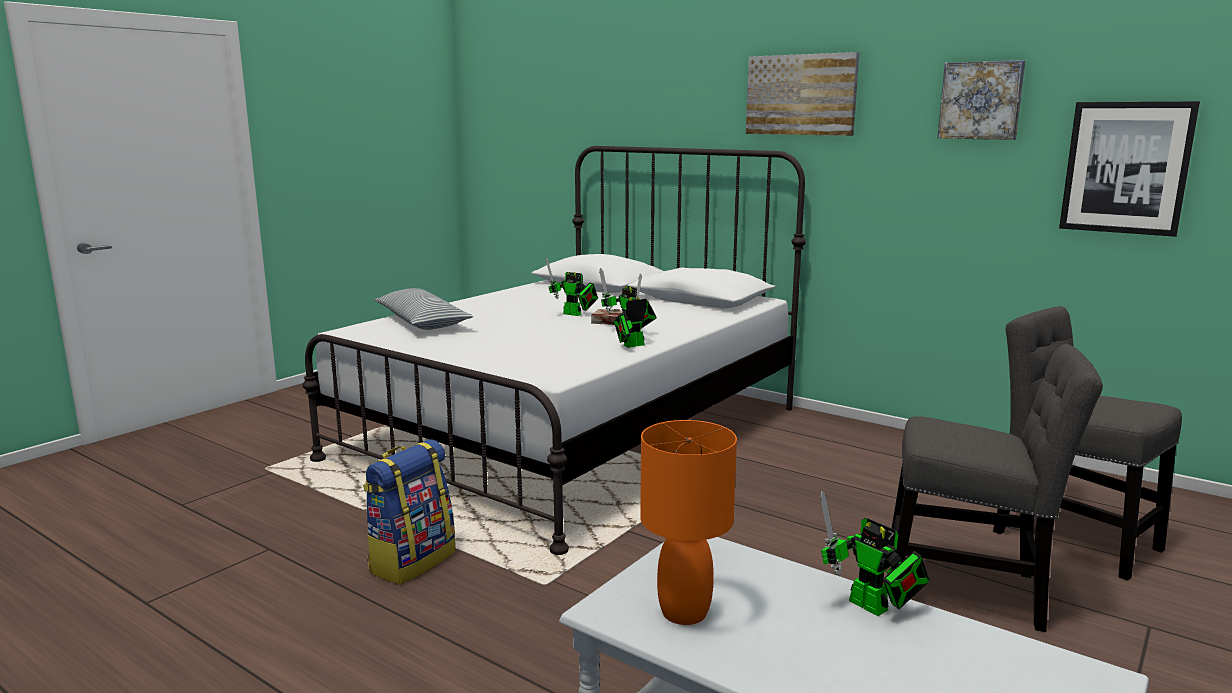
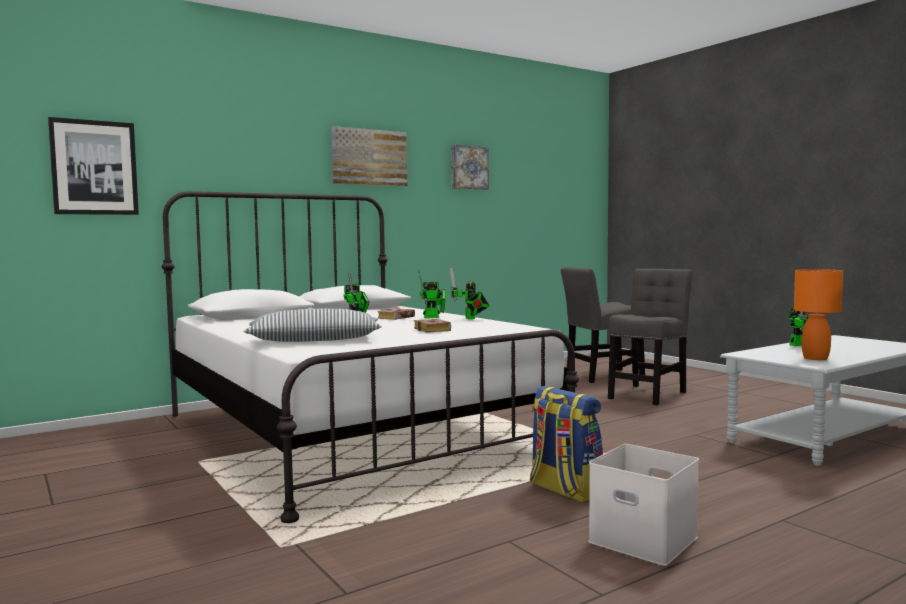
camera: 70 degrees left, 10 degrees down
(265, 618) = (645, 539): none -> white storage box
(510, 344) = (434, 330): none -> book
(1126, 168) = (528, 204): picture -> picture (94, 167)

